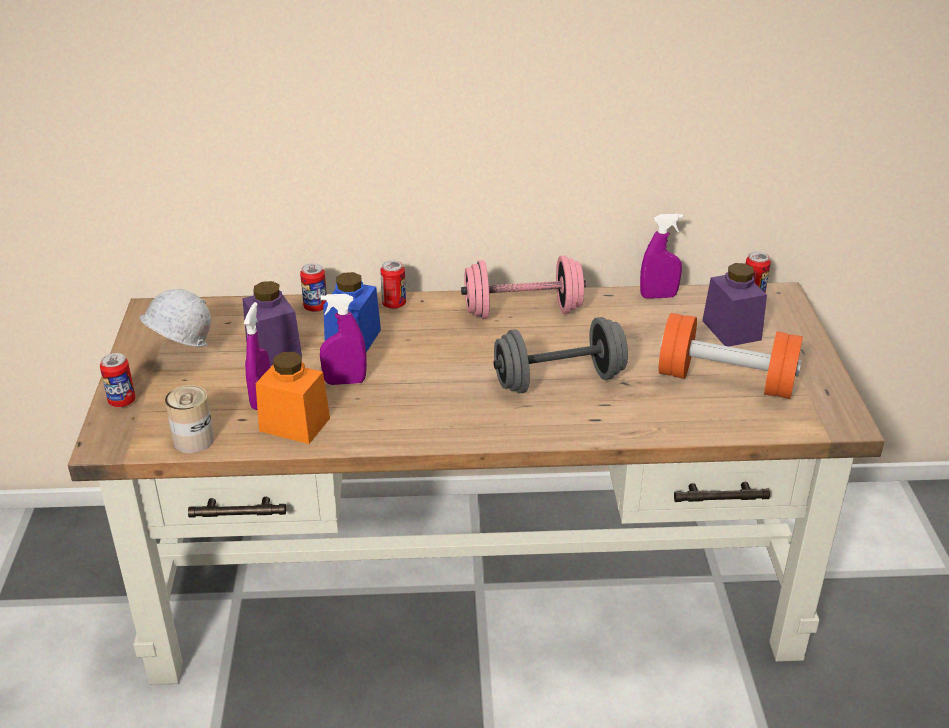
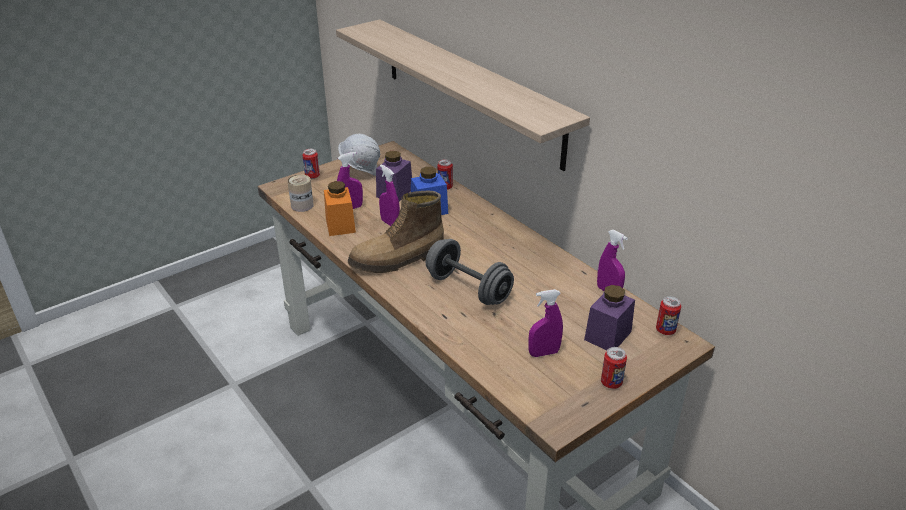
camera: 55 degrees right, 0 degrees up
(316, 144) = (470, 90): none -> shelf
(394, 304) = (477, 207): can -> can (611, 383)
(438, 408) = (398, 260): none -> boot
(522, 311) = (524, 249): pink dumbbell -> none
(725, 381) = (543, 353): orange dumbbell -> purple spray bottle

